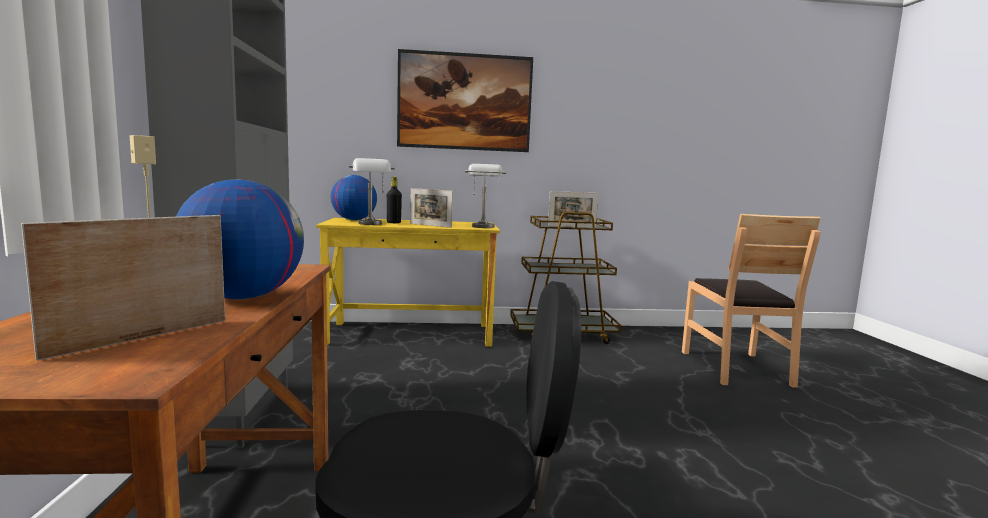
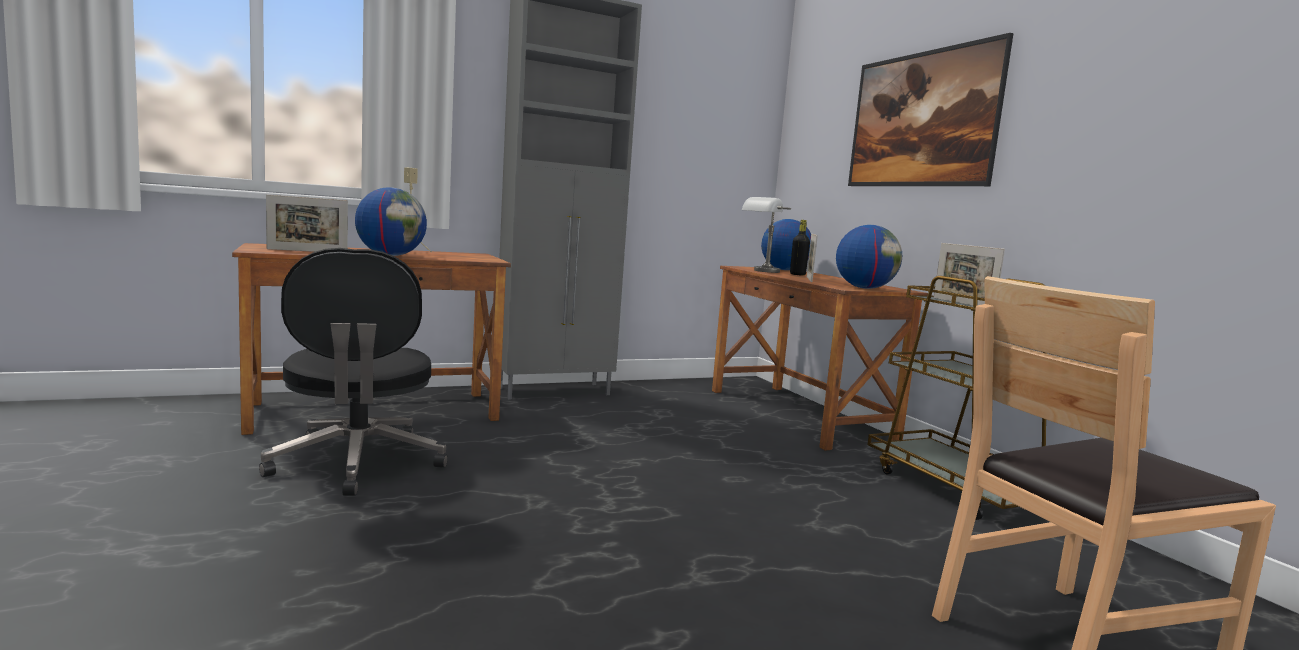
camera: 70 degrees right, 0 degrees up
(142, 338) = (307, 251): picture frame -> picture frame turned 150 degrees clockwise
(411, 334) = (798, 415): yellow desk -> brown desk
(482, 226) = (864, 288): grey table lamp -> globe

